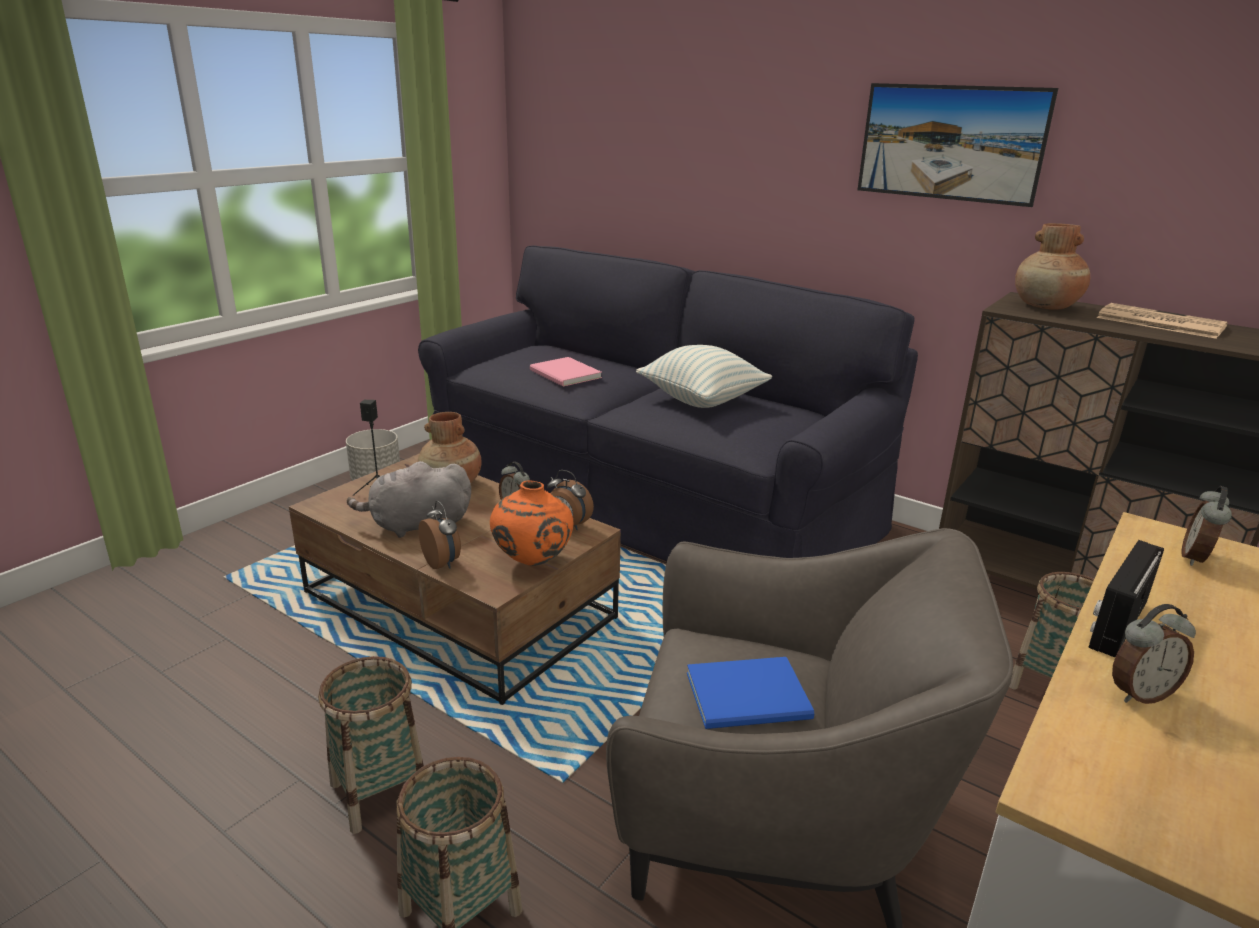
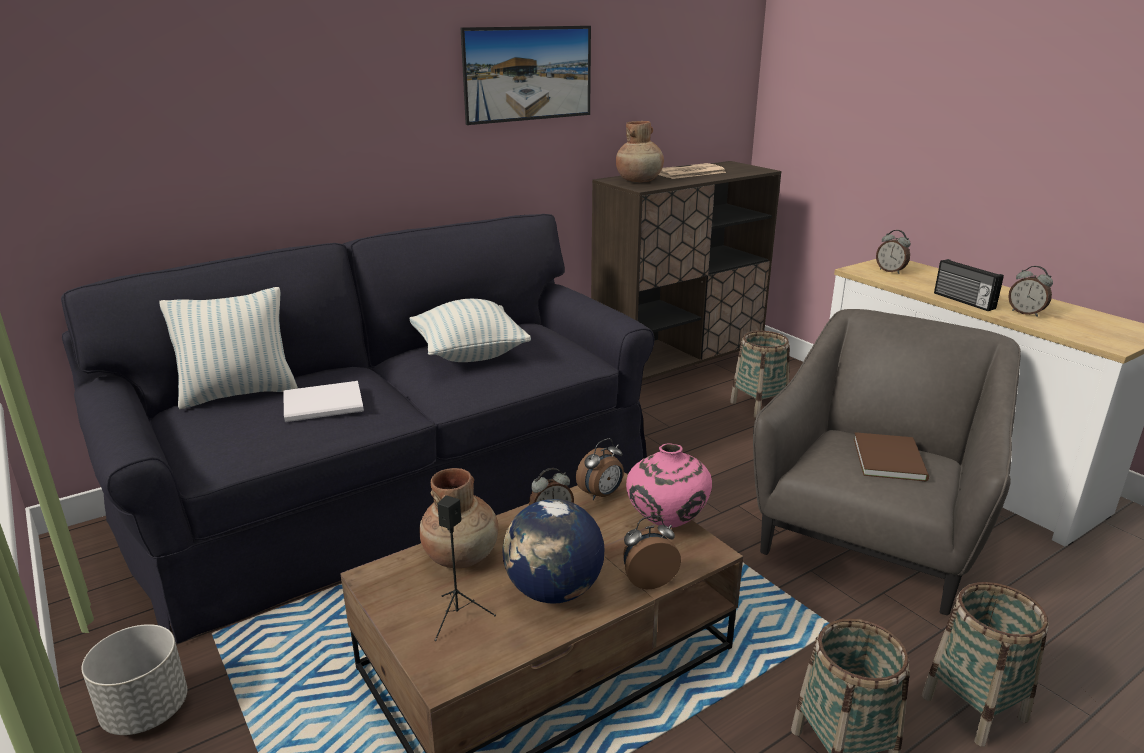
camera: 70 degrees left, 0 degrees up
(416, 526) = (553, 591): grey plush toy -> globe
(532, 562) = (666, 524): orange vase -> pink vase
(565, 375) = (326, 404): pink book -> white book
(568, 352) = (239, 394): none -> pillow
(752, 697) = (890, 458): blue book -> brown book
(1139, 693) = (1025, 313): alarm clock -> alarm clock turned 135 degrees clockwise

